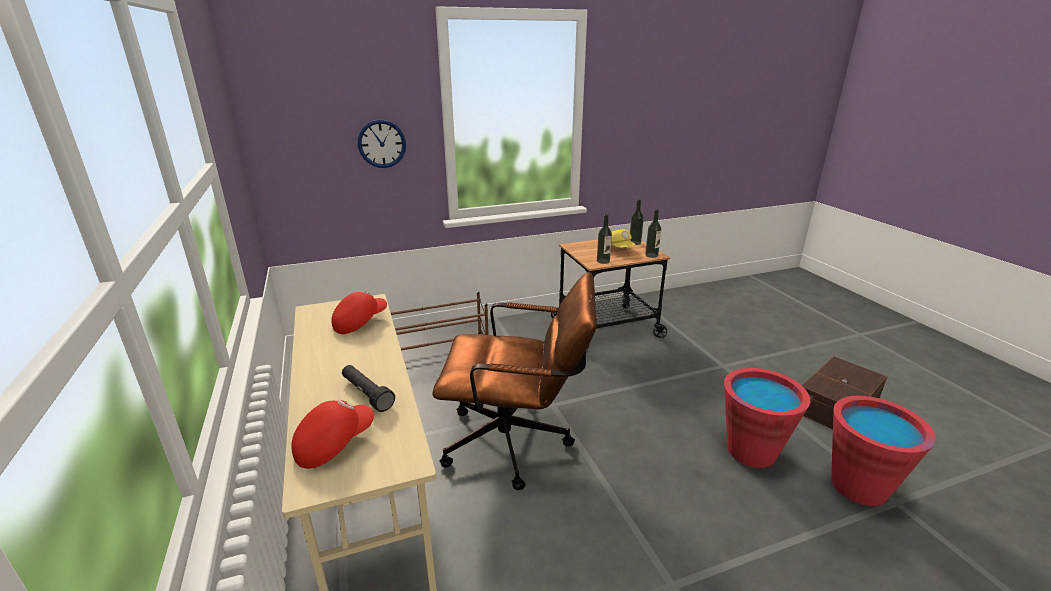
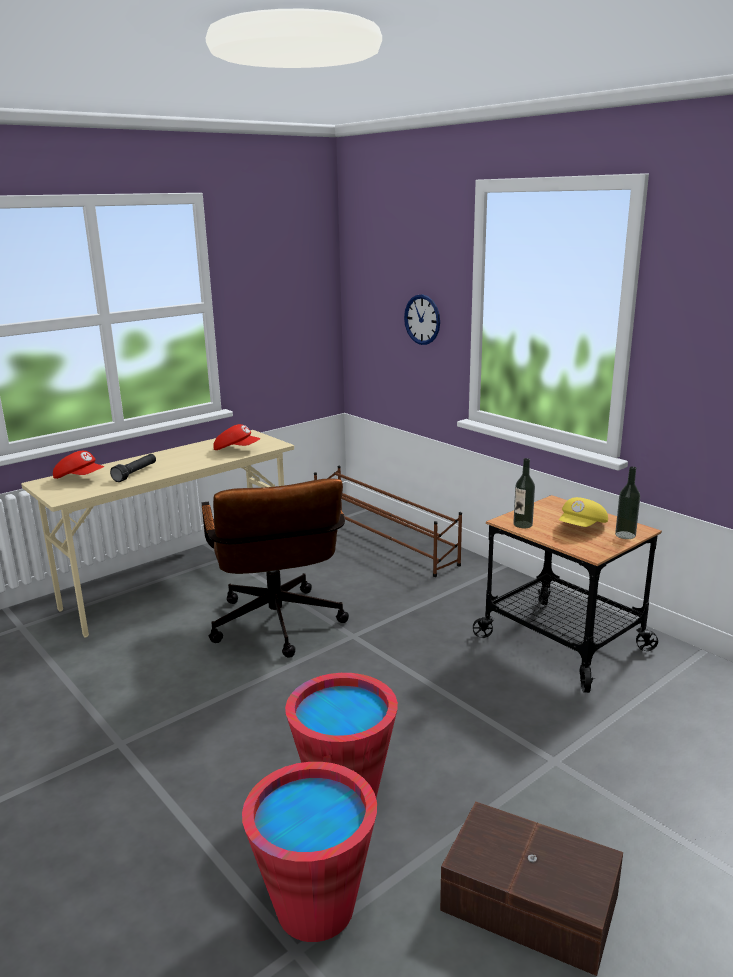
camera: 70 degrees right, 5 degrees down
(651, 255) = (587, 550): bottle -> none

